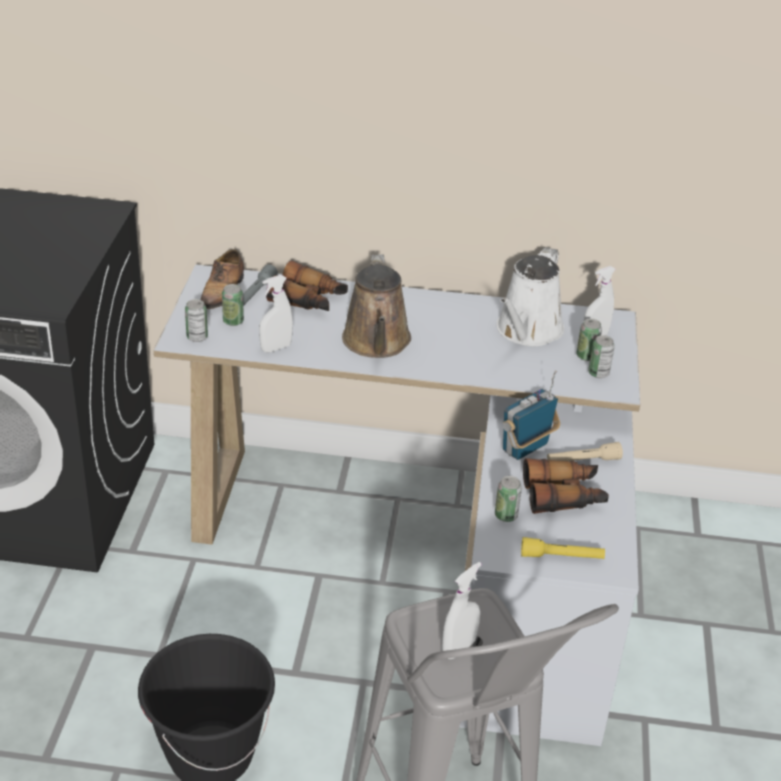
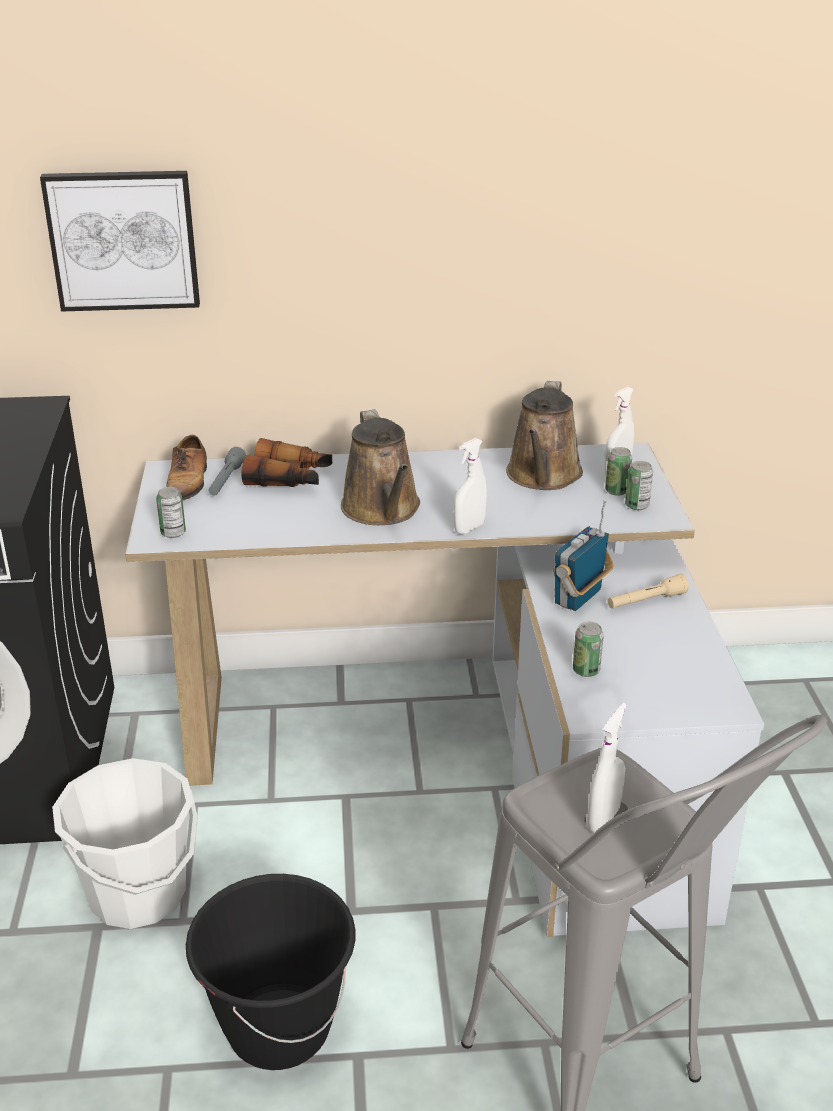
camera: 10 degrees left, 5 degrees down
(129, 626) = (138, 894): none -> white bucket
(191, 82) = (123, 240): none -> picture
(233, 321) = (210, 511): can -> none
(276, 348) = (269, 531): white spray bottle -> white spray bottle (469, 528)
(527, 331) = (543, 476): white watering can -> brown watering can
(561, 557) = (666, 703): yellow flashlight -> none
(564, 496) = (641, 640): binoculars -> none

